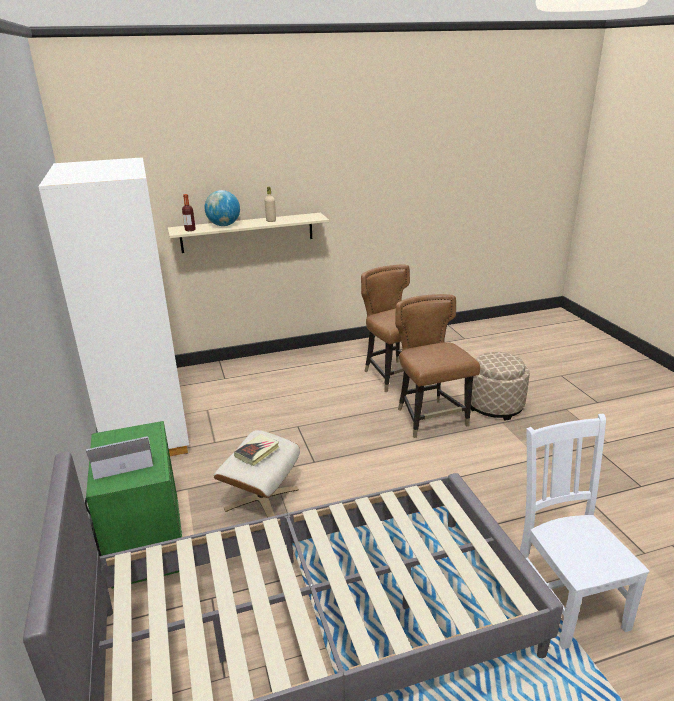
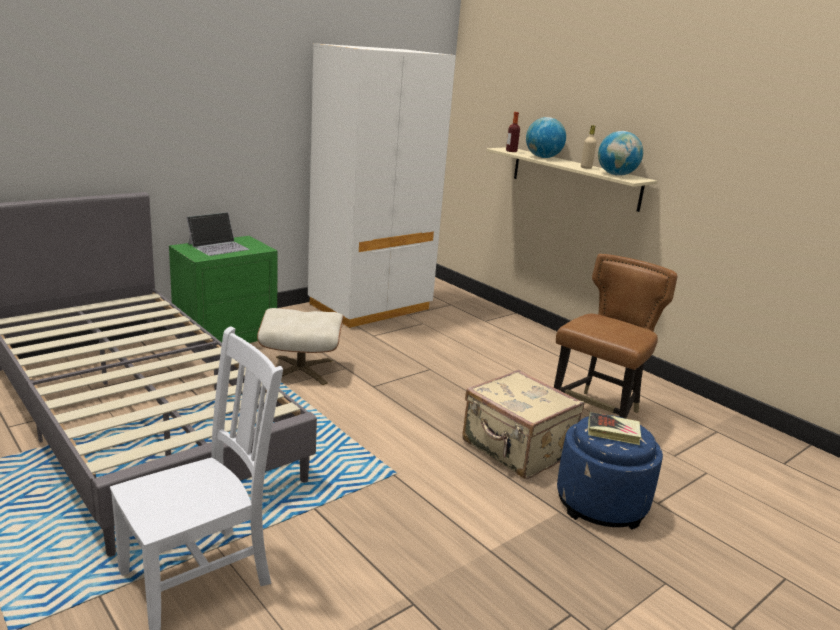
camera: 65 degrees right, 5 degrees down
(122, 458) = (218, 246): laptop -> laptop turned 90 degrees clockwise
(257, 452) = (301, 316): book -> book (613, 432)
(300, 218) = (616, 175): none -> globe
(430, 418) = (516, 449): brown chair -> beige suitcase
(495, 406) = (601, 503): beige ottoman -> blue ottoman

